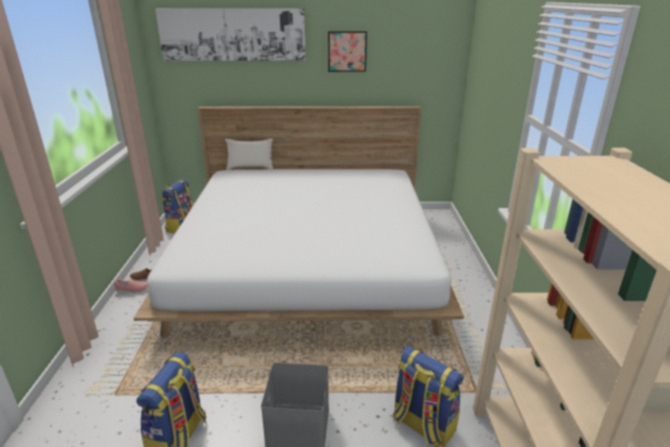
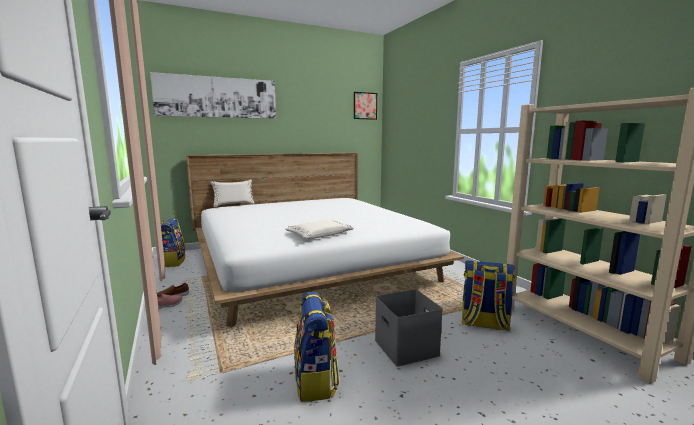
camera: 25 degrees left, 15 degrees down
(271, 254) = (320, 233): none -> white pillow
(347, 51) = (305, 113): picture -> picture (365, 106)

